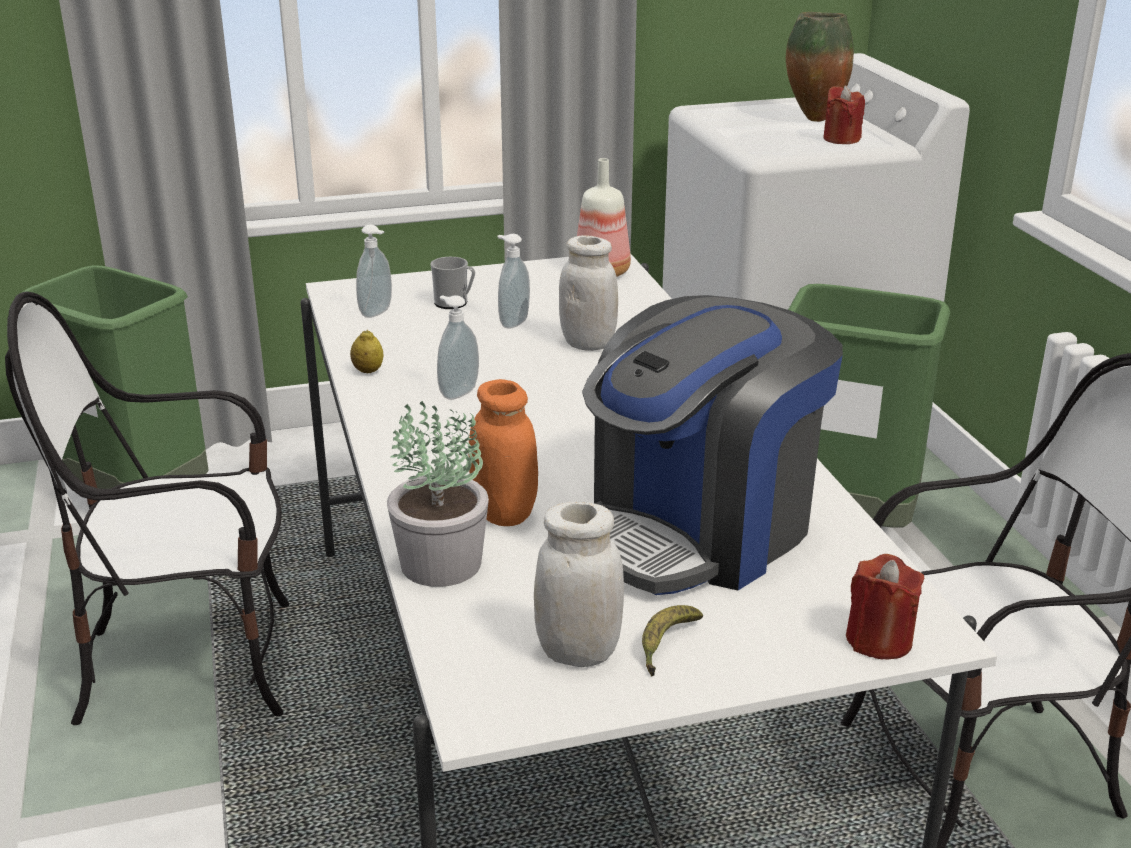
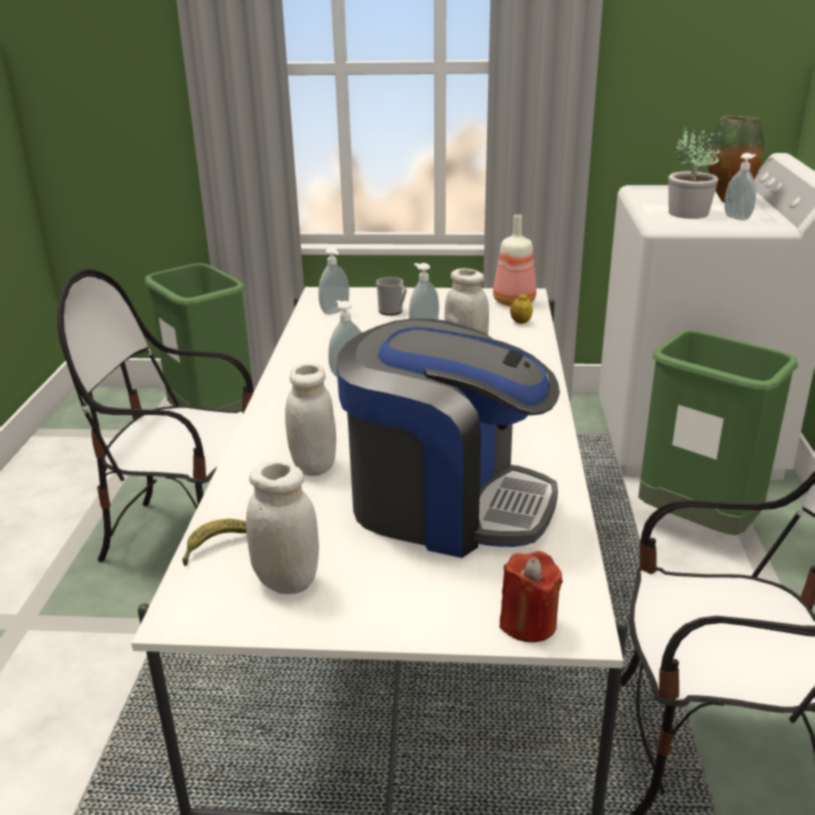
camera: 20 degrees right, 0 degrees up
(368, 371) = (299, 350): lemon -> lemon (520, 322)
(441, 564) = (242, 495): potted plant -> potted plant (688, 213)
(504, 513) = (313, 466): orange jar -> white jar
(666, 645) = (355, 590): banana -> banana (216, 546)
(698, 530) = (446, 504): coffee machine -> coffee machine turned 135 degrees counterclockwise
(841, 139) = (738, 217): red candle -> soap dispenser

